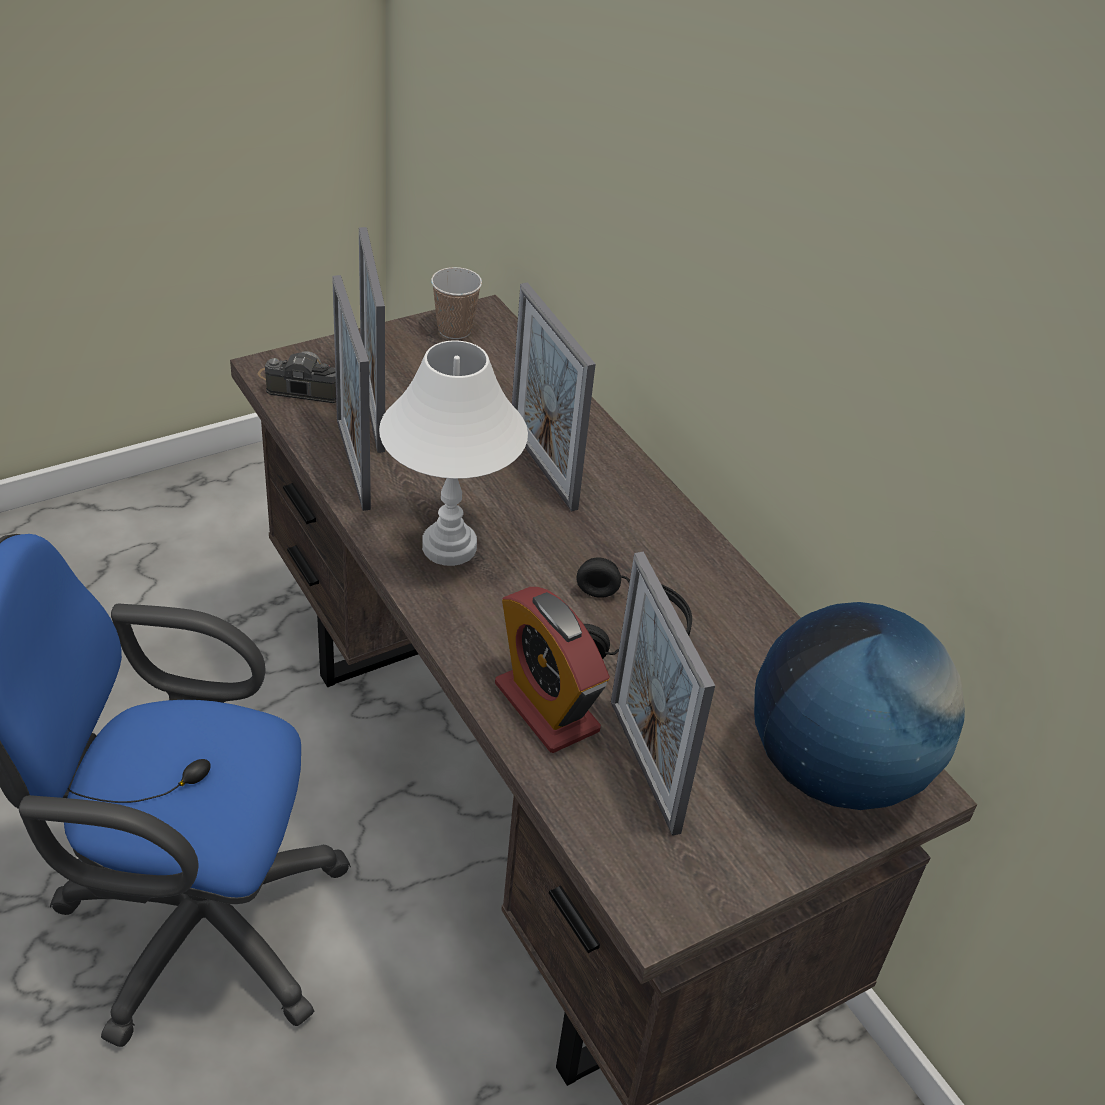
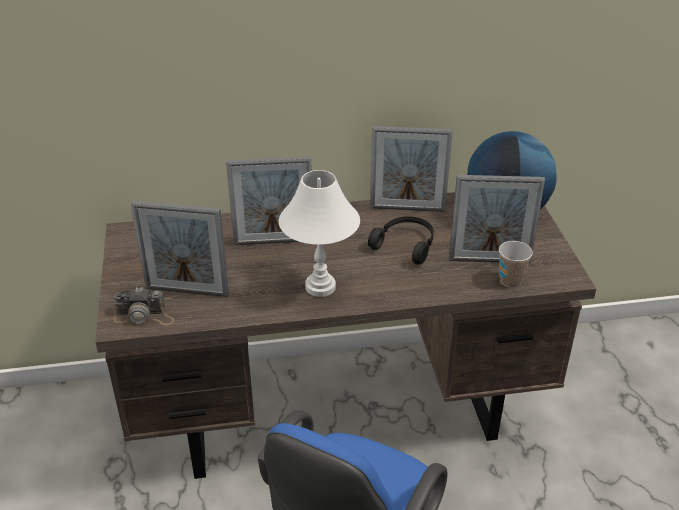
camera: 65 degrees left, 5 degrees down
(299, 385) = (144, 316): camera -> camera turned 120 degrees counterclockwise
(353, 464) = (232, 308): picture frame -> picture frame (407, 209)
(454, 330) = (131, 245): cup -> cup (510, 280)
(546, 707) = (445, 280): alarm clock -> none

